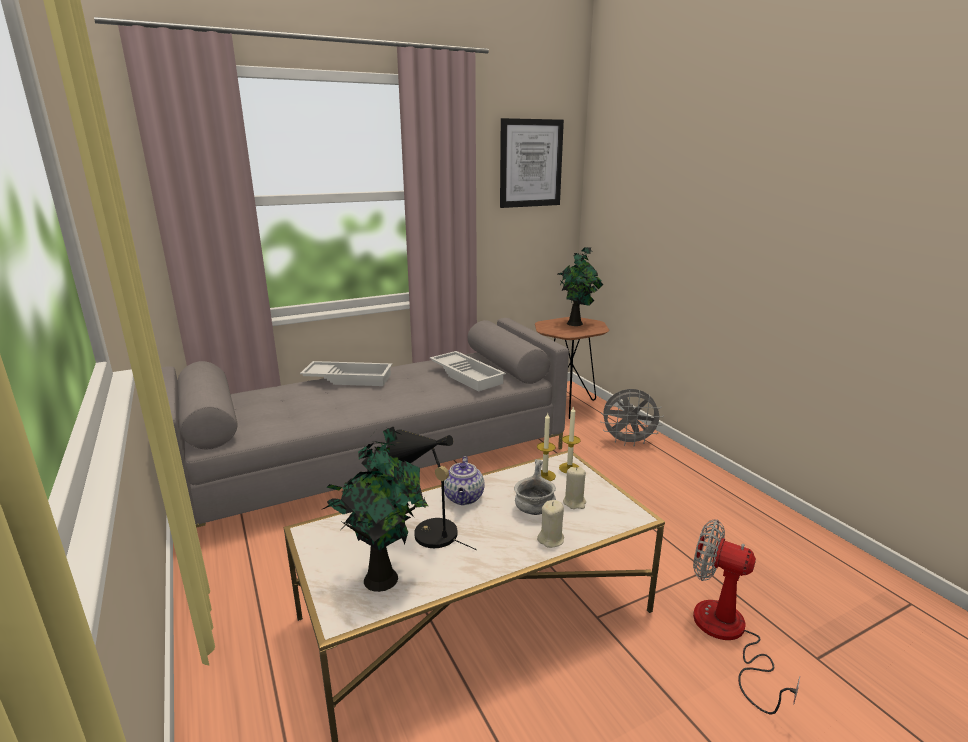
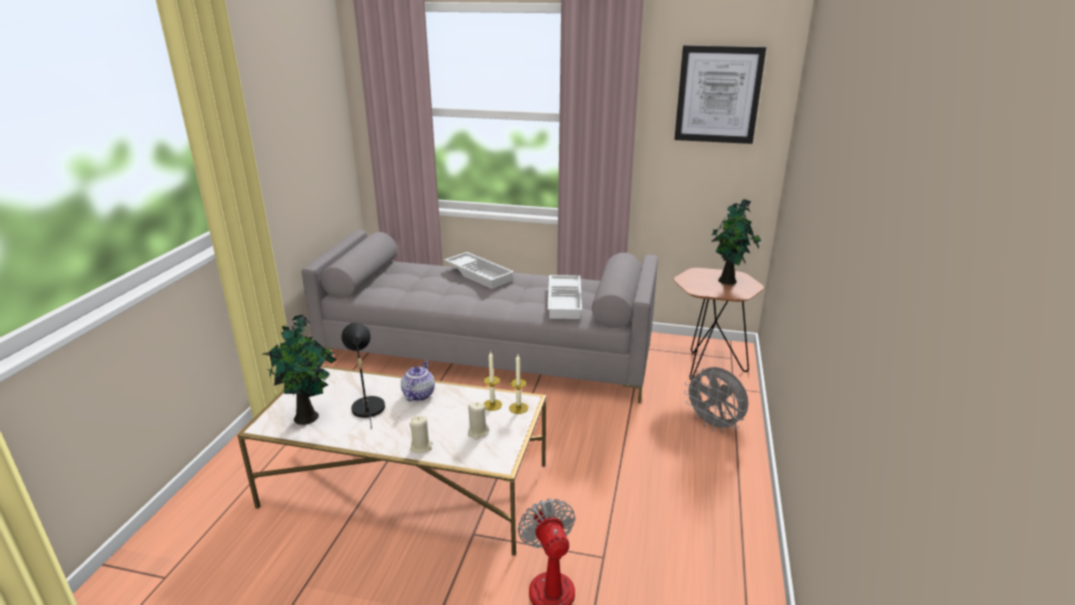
camera: 40 degrees right, 5 degrees up
(464, 498) = (418, 394): teapot -> teapot turned 150 degrees clockwise
(534, 509) = (445, 423): grey bowl -> none

